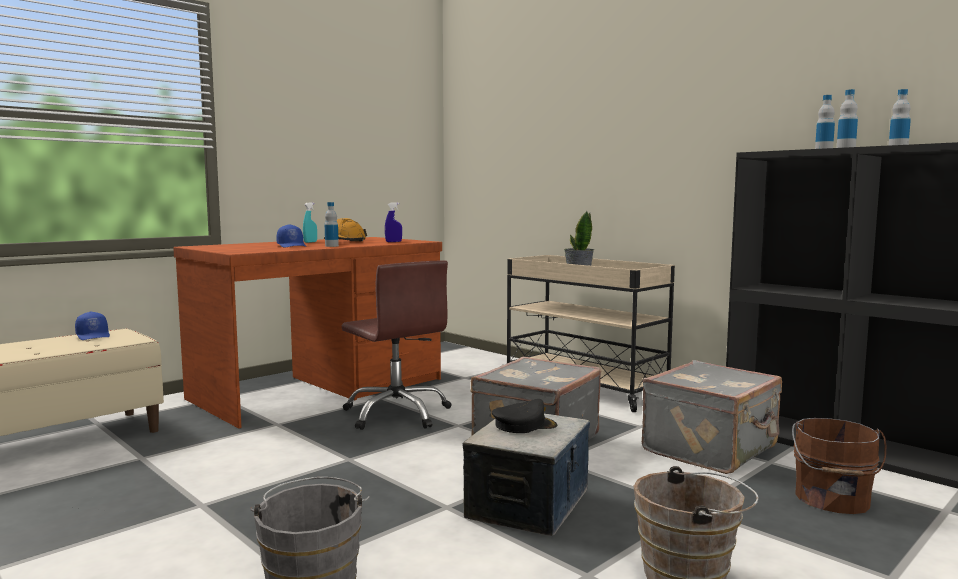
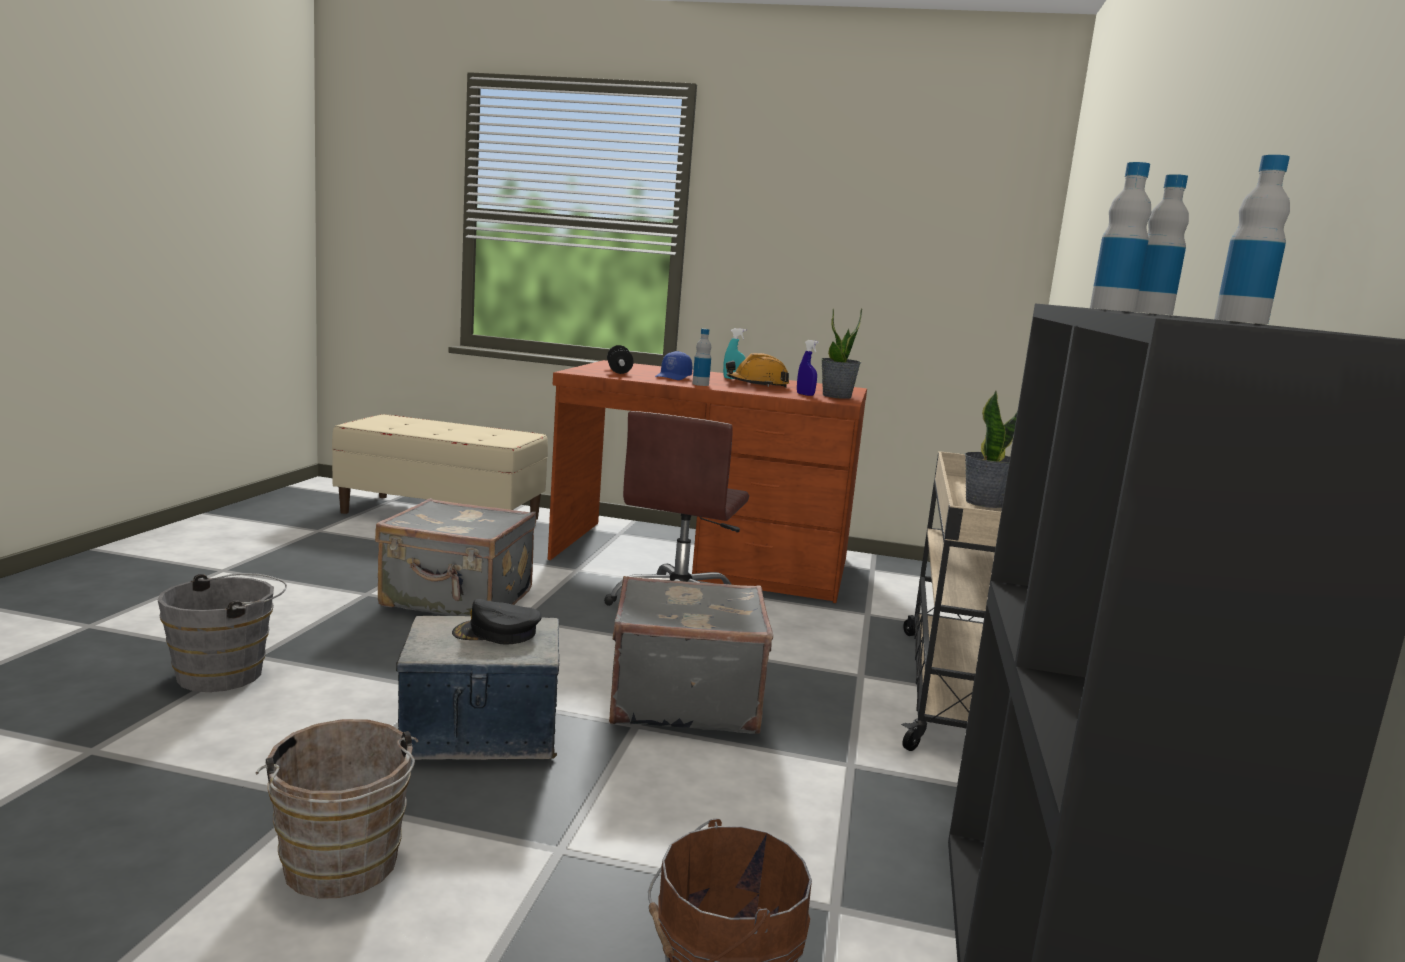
camera: 55 degrees right, 5 degrees up
(94, 336) = (502, 433): blue cap -> none
(246, 248) = (619, 371): none -> dumbbell
(404, 240) = (837, 396): none -> potted plant
(524, 425) = (496, 633): black cap -> black cap turned 135 degrees clockwise
(712, 449) = (824, 841): grey suitcase -> grey suitcase (457, 600)

